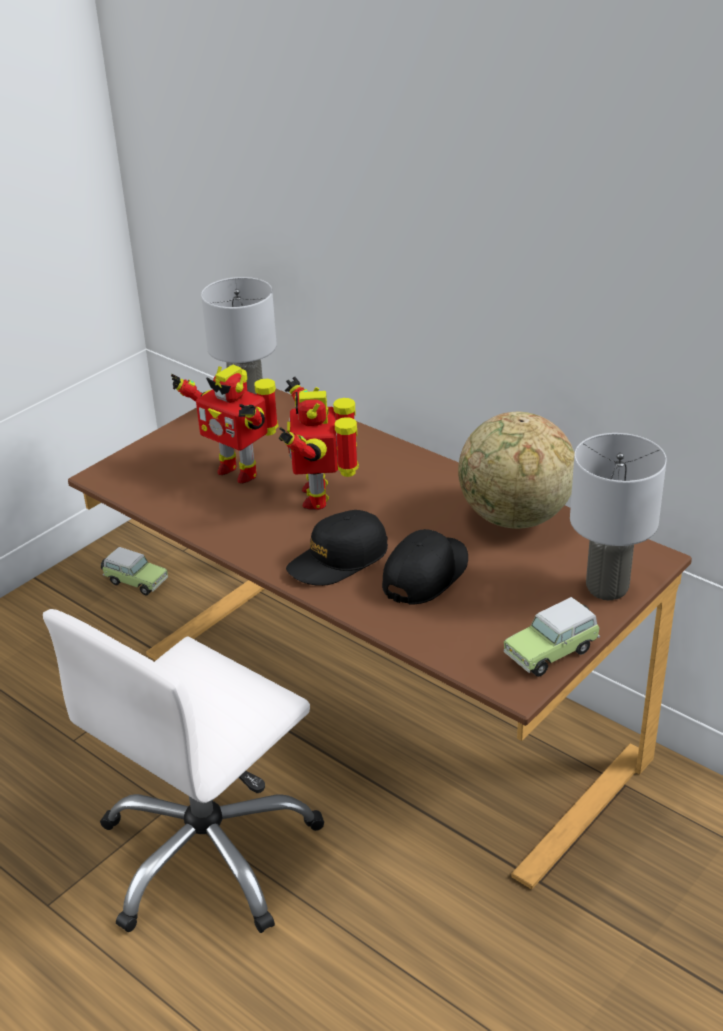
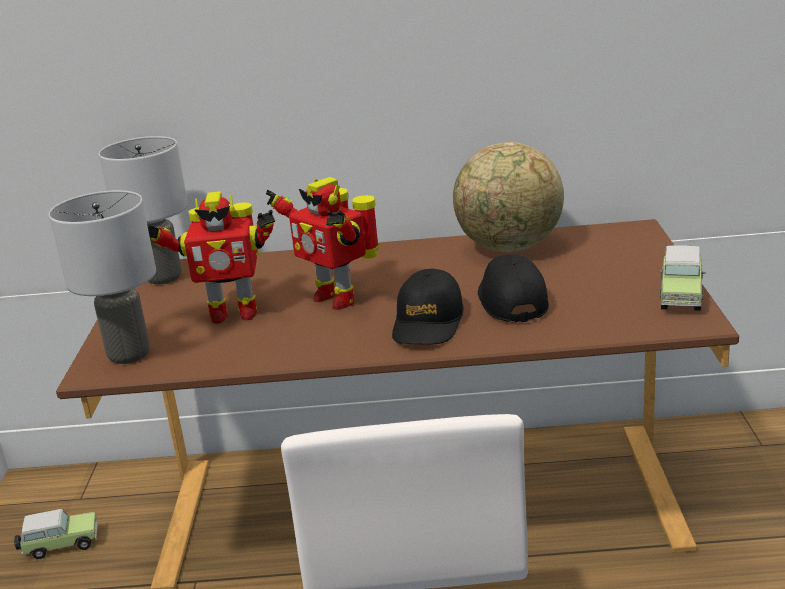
camera: 40 degrees left, 10 degrees down
(606, 588) = (642, 253): white table lamp -> white table lamp (128, 354)

